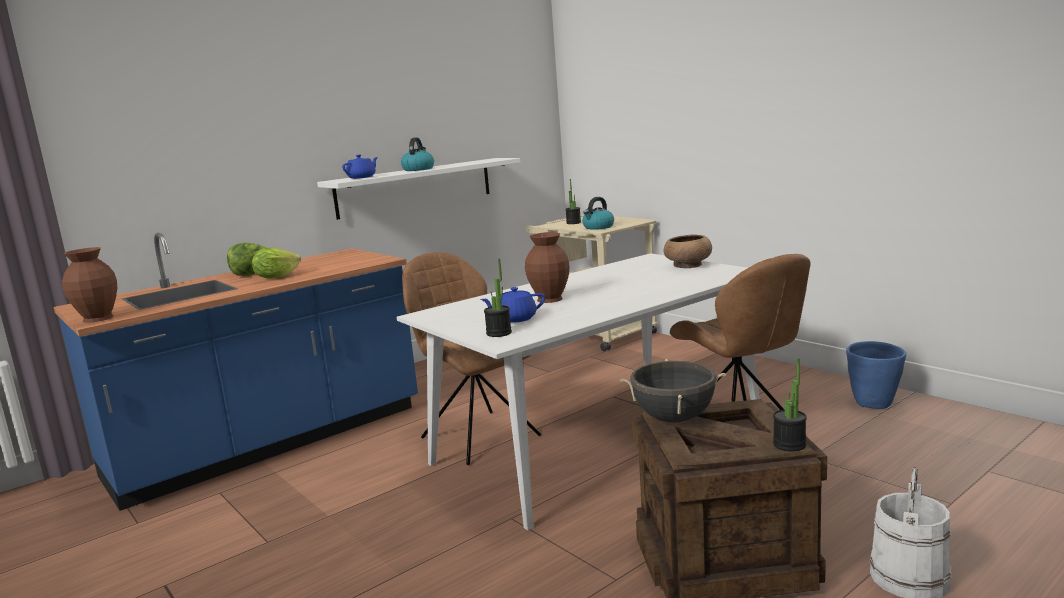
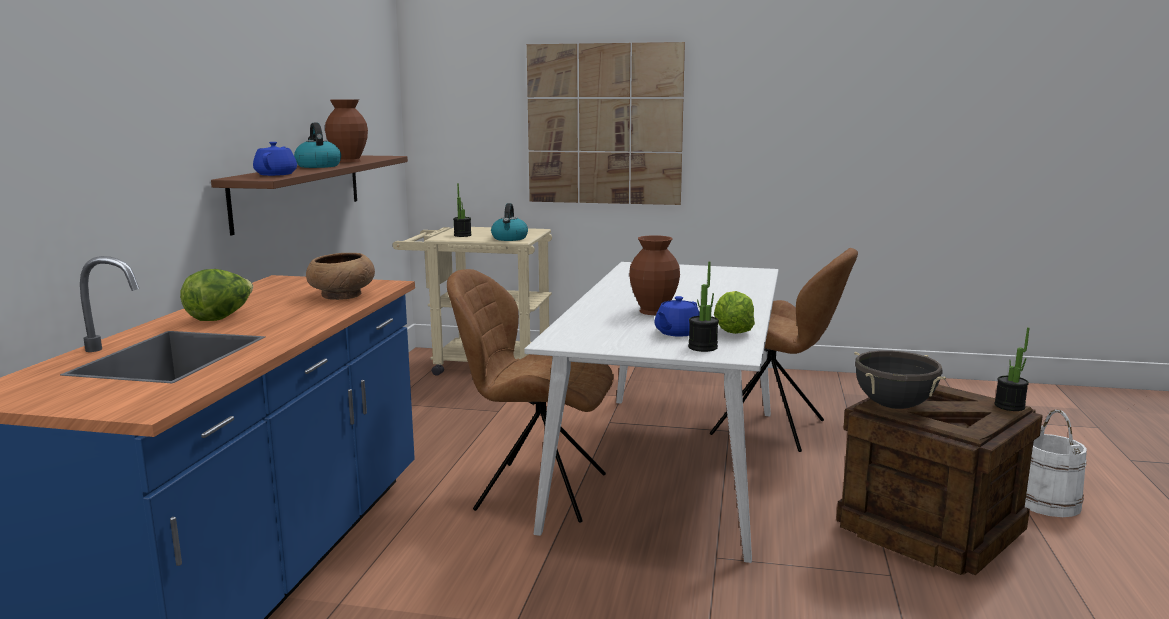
camera: 40 degrees left, 0 degrees up
(99, 318) = (136, 404): brown vase -> brown vase (349, 161)
(276, 277) = (283, 317): lettuce -> lettuce (733, 332)
(415, 187) = (299, 191): white shelf -> brown shelf
(687, 265) = (694, 270): brown bowl -> brown bowl (341, 296)
(693, 123) = (604, 124): none -> picture
(874, 404) = (828, 386): blue planter -> none

